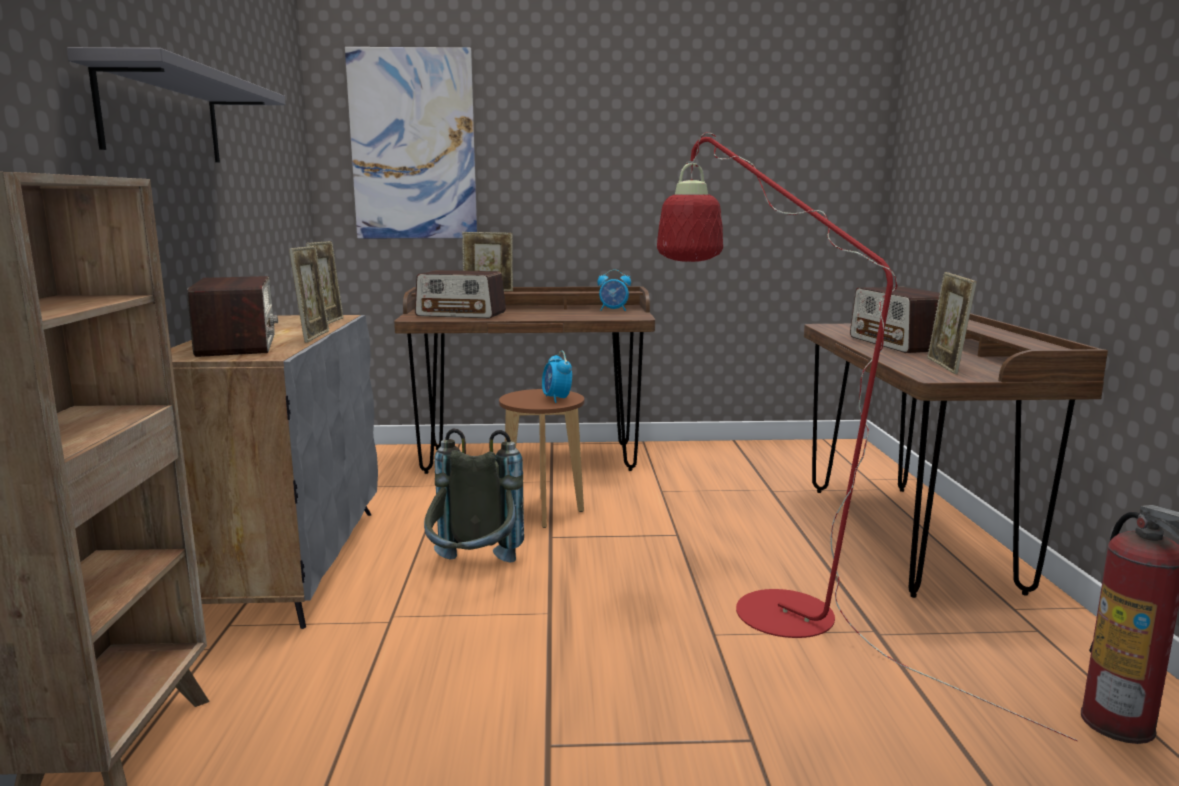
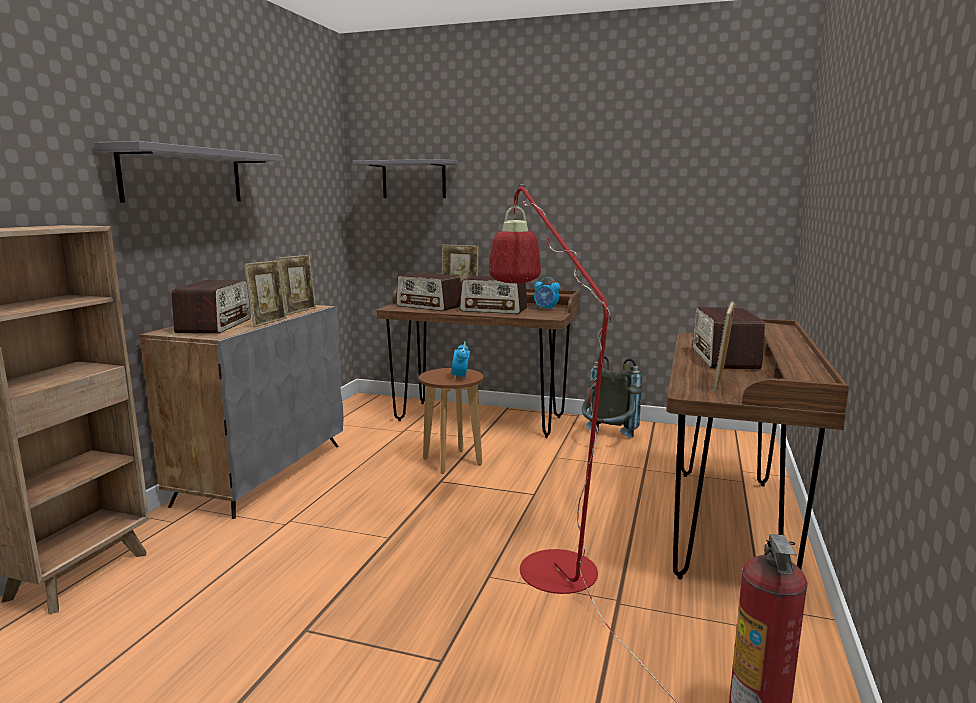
camera: 20 degrees right, 0 degrees up
(413, 145) = (414, 180): picture -> grey shelf
(473, 572) = (366, 499): grey backpack -> grey backpack (607, 440)
(553, 314) = (494, 310): none -> radio

